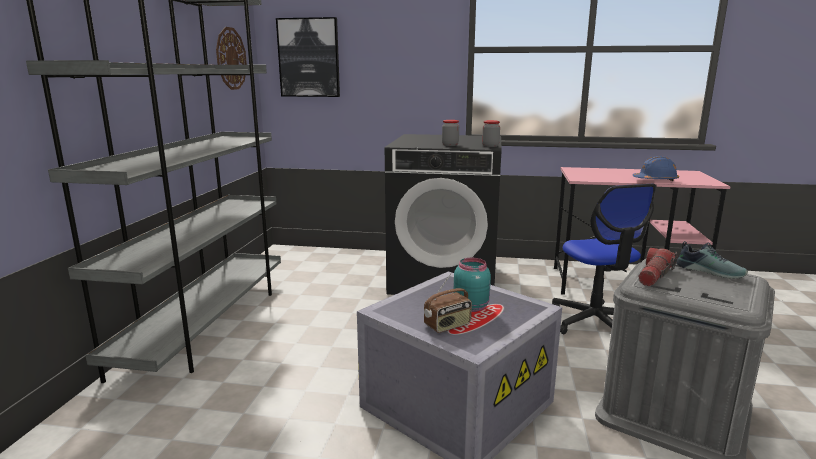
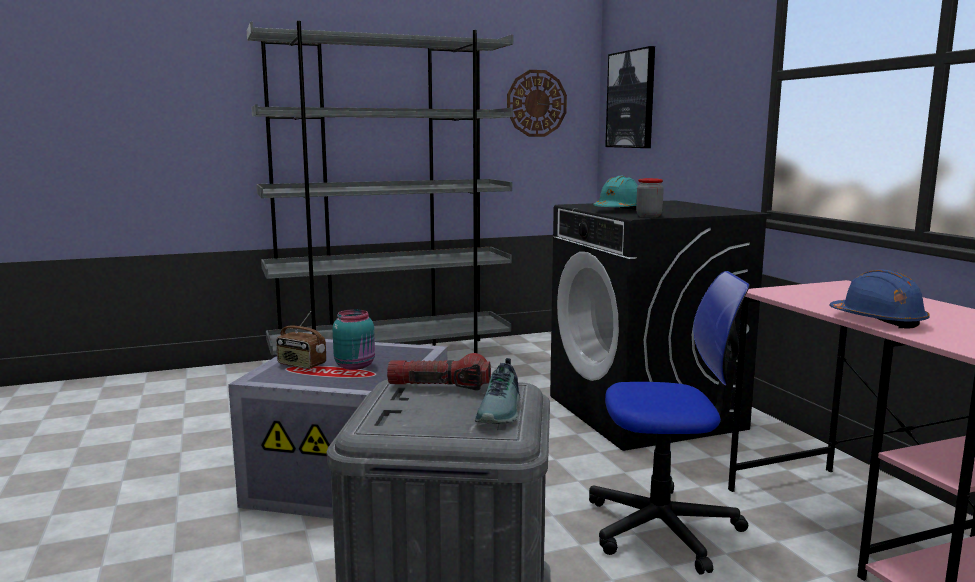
camera: 60 degrees right, 5 degrees down
(450, 145) = (618, 210): jar -> turquoise hard hat
(595, 322) = (663, 528): office chair -> office chair turned 135 degrees counterclockwise

